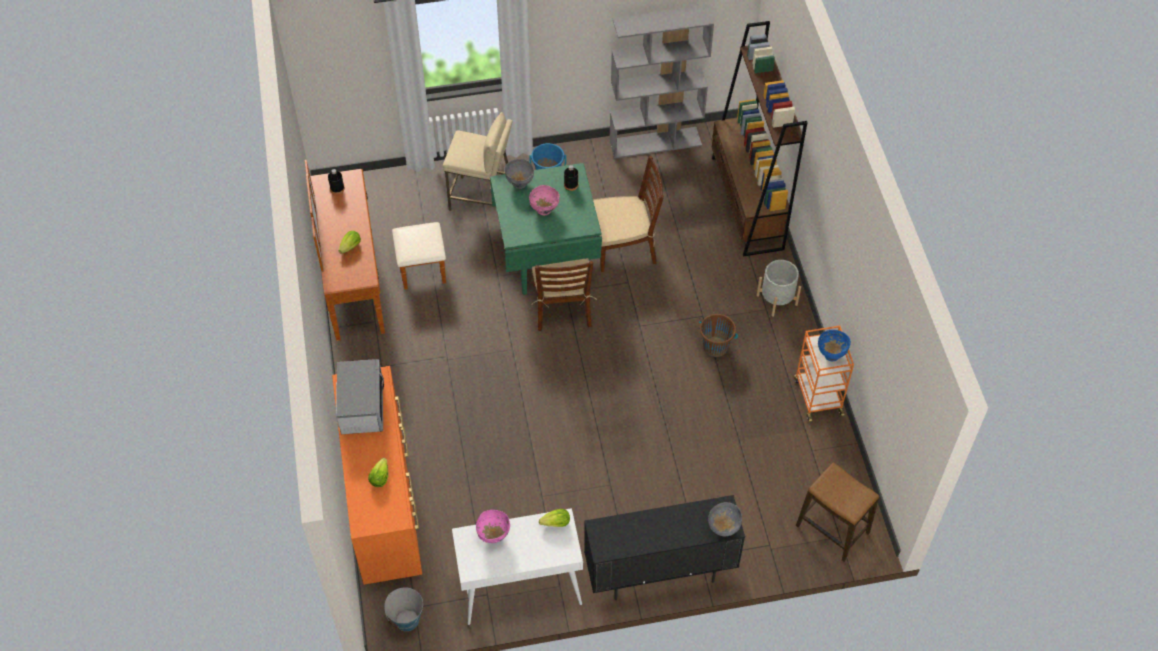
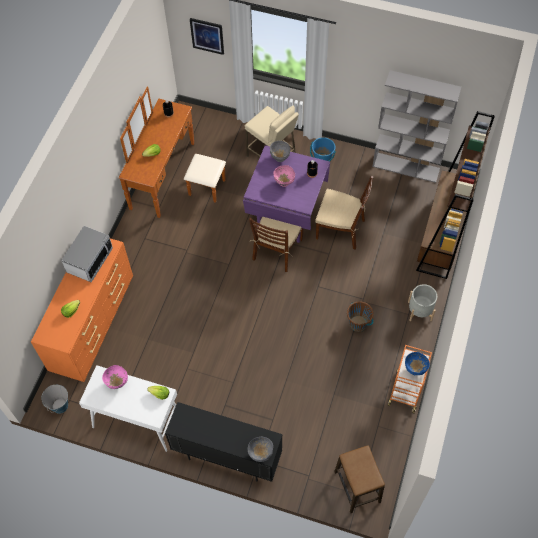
camera: 30 degrees right, 5 degrees up
(350, 65) = (207, 36): none -> picture
(547, 259) = (287, 215): green dining table -> purple dining table

